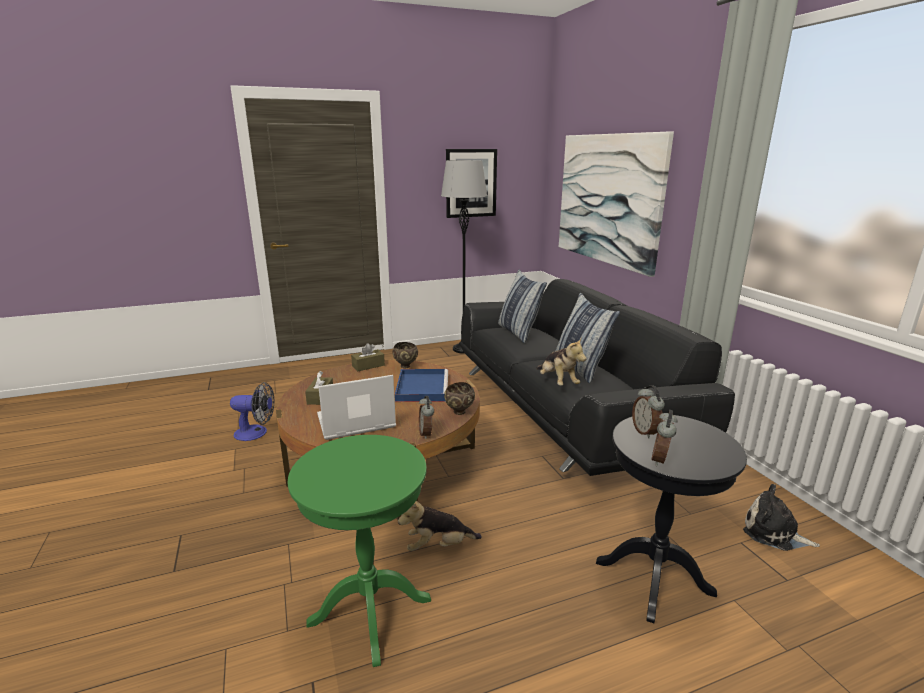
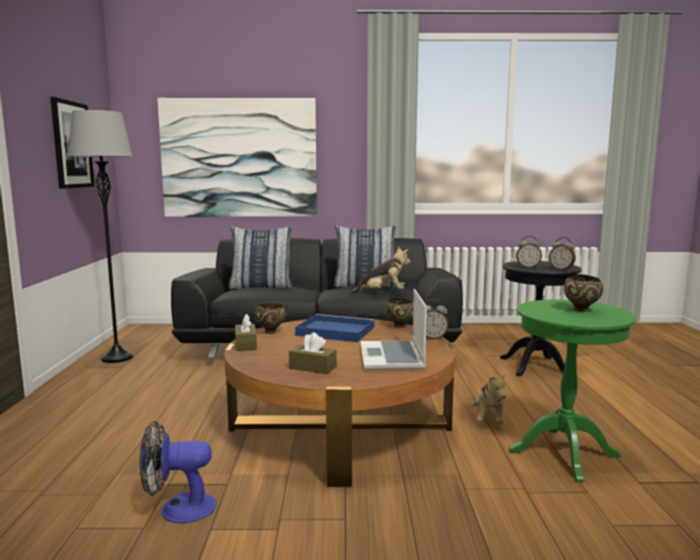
camera: 70 degrees left, 10 degrees down
(256, 433) = (178, 509): fan -> fan turned 120 degrees counterclockwise
(361, 473) = (581, 310): none -> brown bowl
(774, 533) = (501, 335): plush toy -> none

